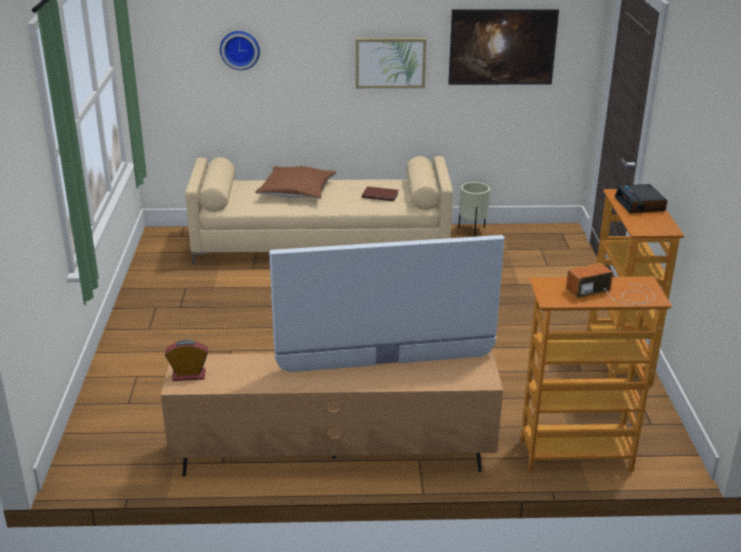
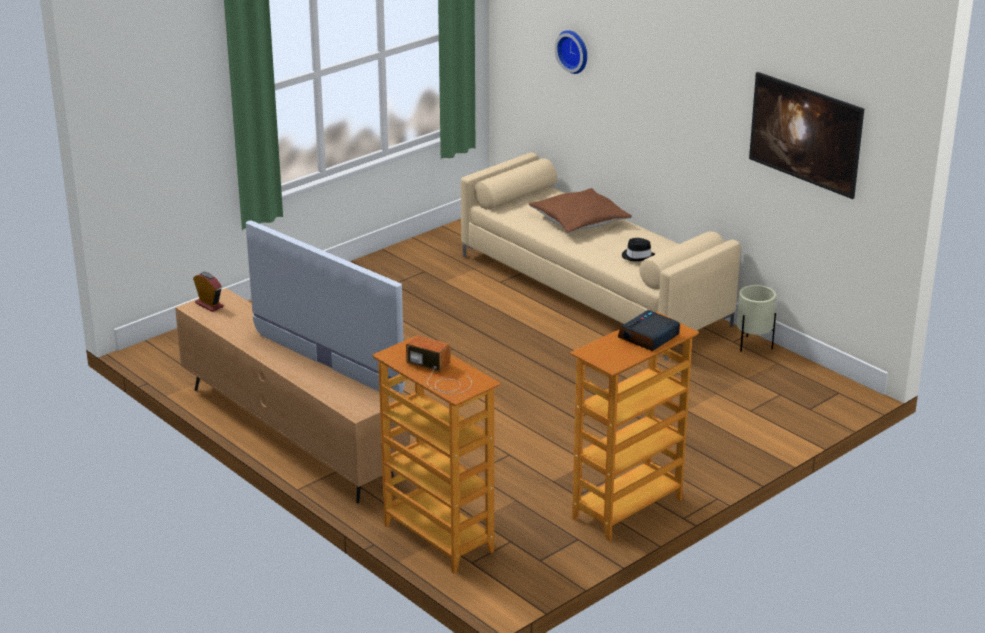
camera: 50 degrees right, 0 degrees up
(380, 195) = (637, 256): brown book -> black hat
(390, 62) = (698, 112): picture -> none

